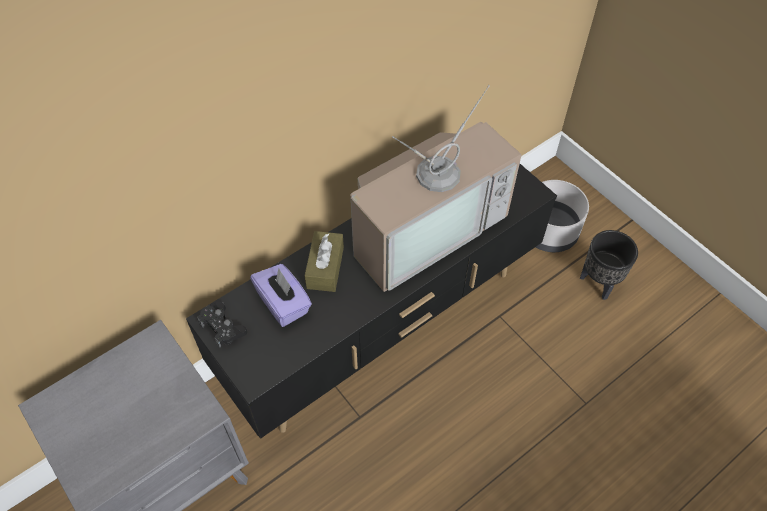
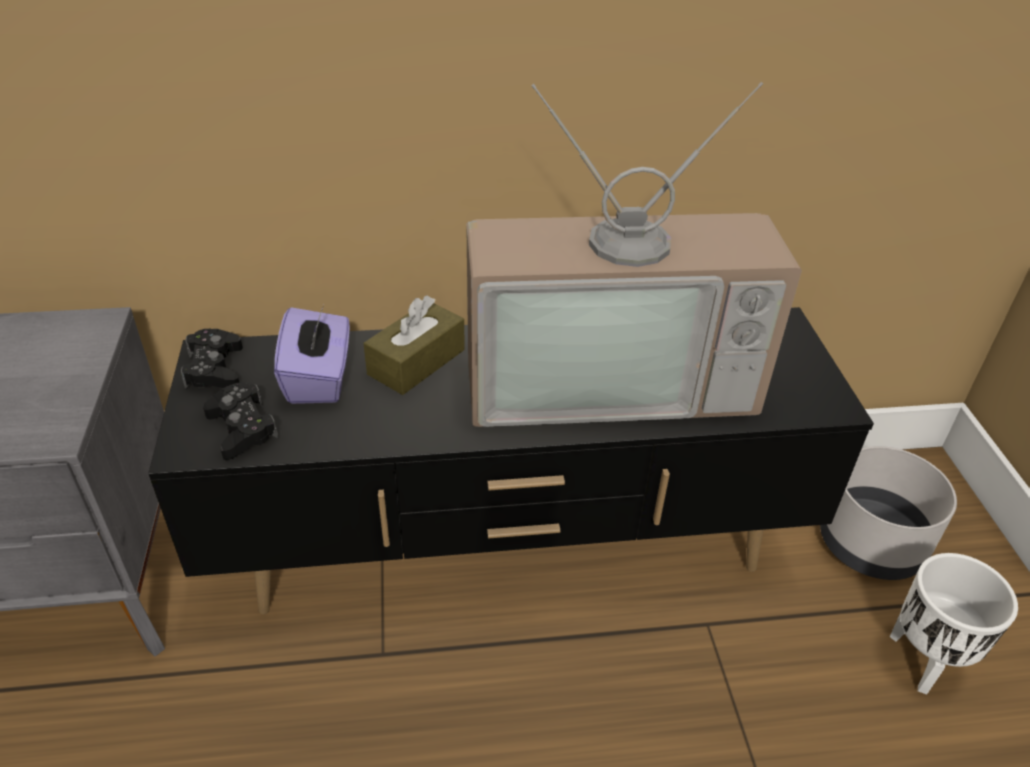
camera: 30 degrees right, 15 degrees down
(271, 354) = (242, 428): none -> black game controller
(599, 282) = (926, 661): black planter -> white planter

